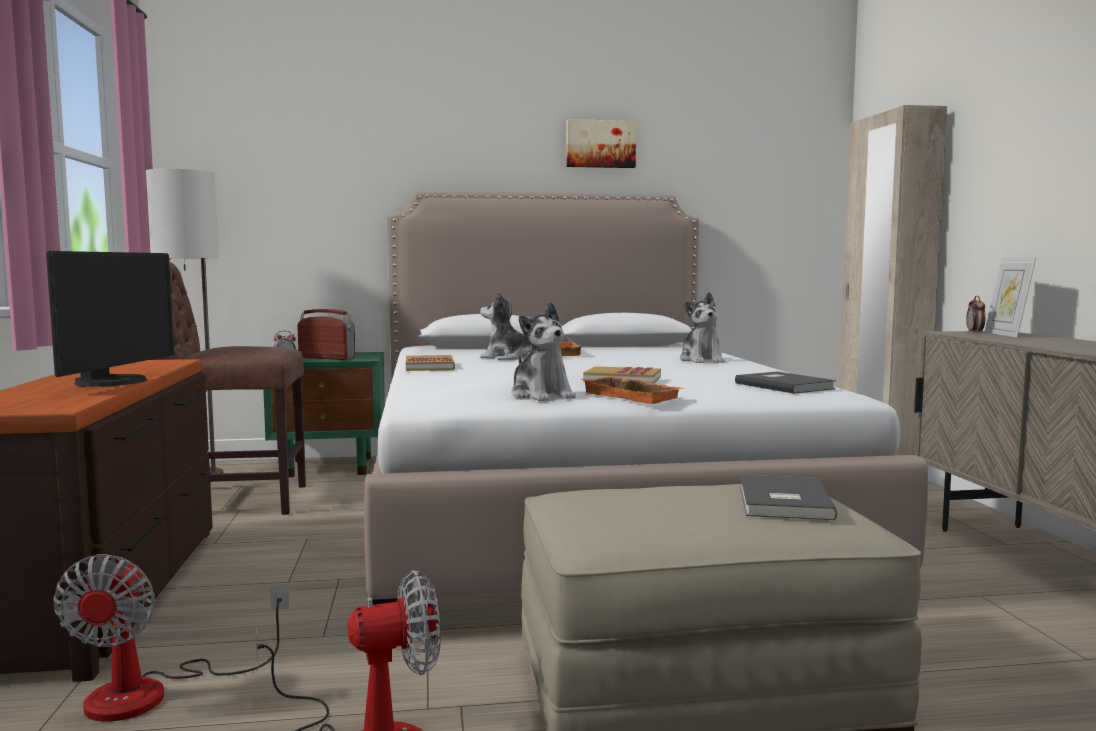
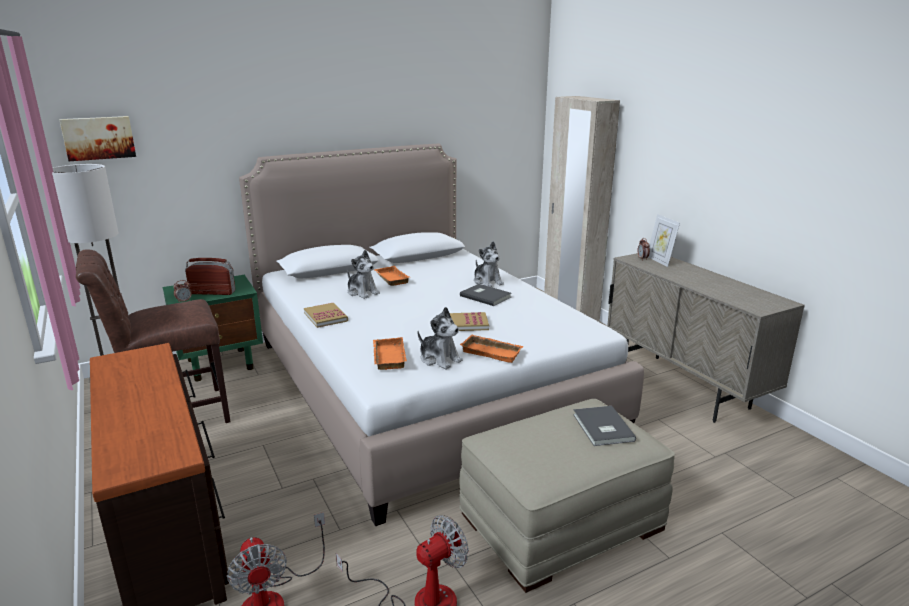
camera: 20 degrees left, 15 degrees up
(114, 382) = (161, 401): monitor -> none
(464, 387) = (387, 357): none -> orange tray
(506, 358) = (362, 292): plush toy -> plush toy turned 135 degrees counterclockwise
(600, 144) = (387, 108): picture -> picture (98, 138)
(784, 385) = (560, 320): grey book -> grey book (485, 296)

